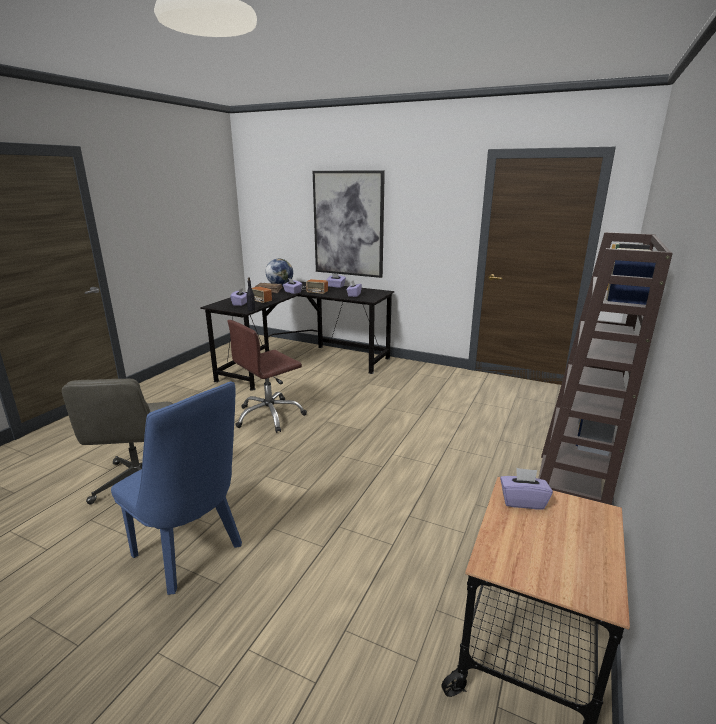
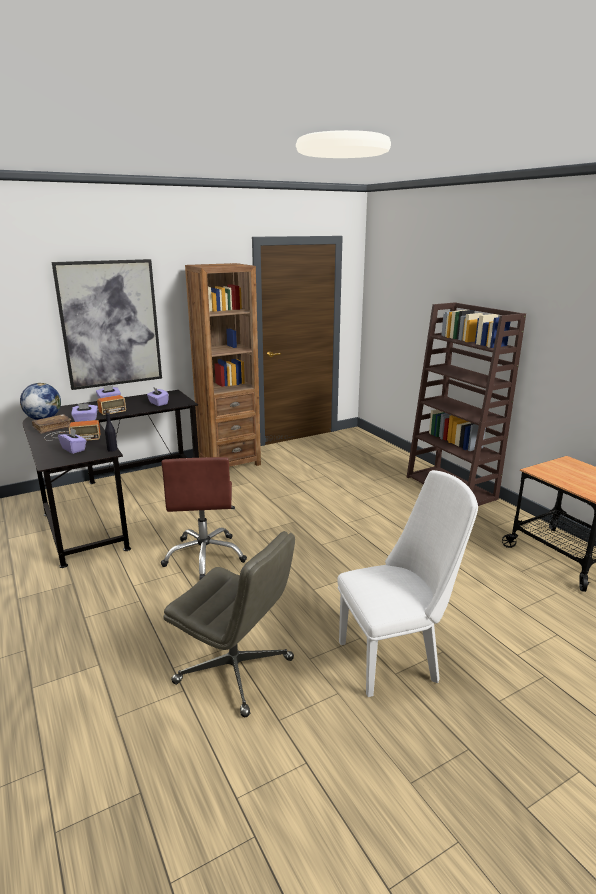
camera: 55 degrees left, 0 degrees up
(192, 555) = (395, 658): blue chair -> white chair
(419, 370) = (229, 462): none -> brown bookcase
(522, 501) = (548, 472): purple tissue box -> none

